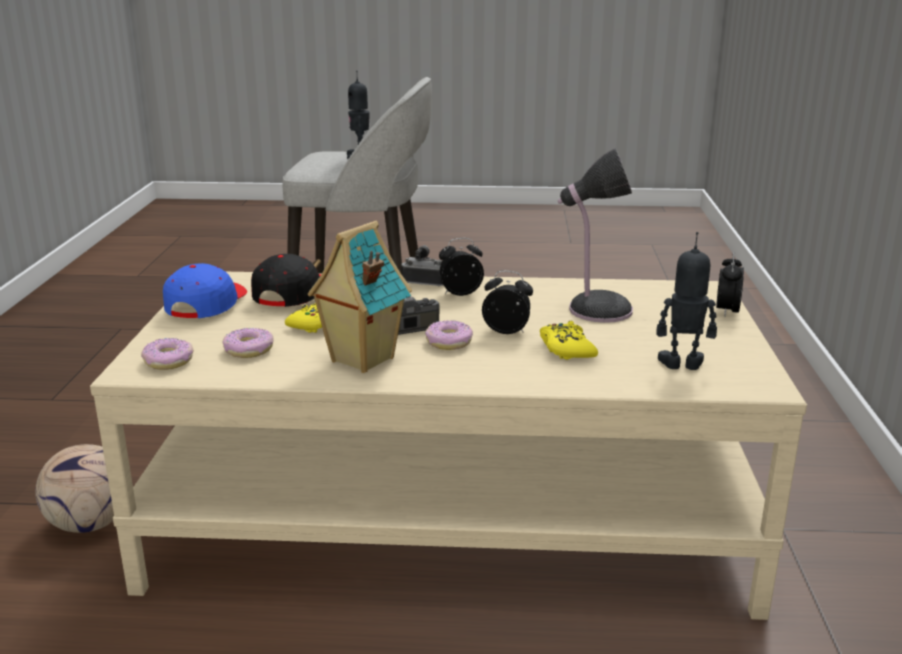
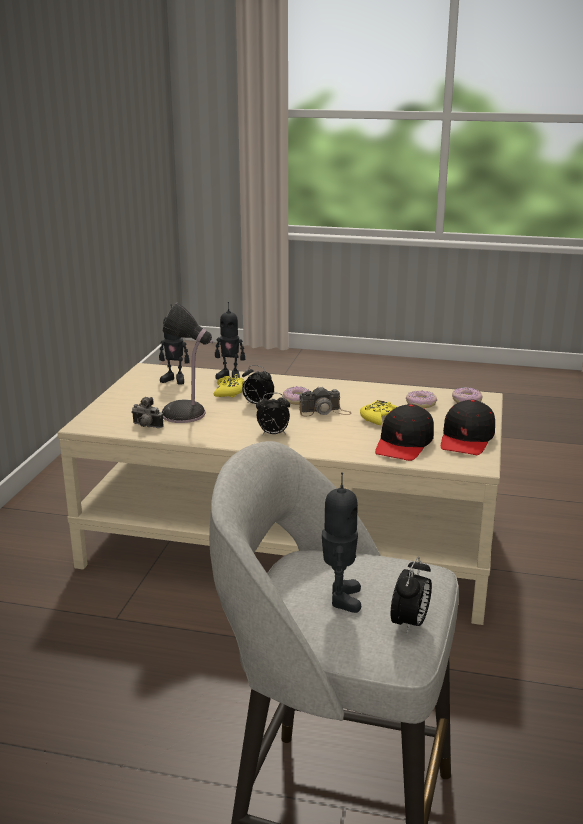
camera: 170 degrees left, 0 degrees up
(89, 524) = (544, 562): football -> none
(206, 304) = (467, 439): blue cap -> black cap
(360, 360) = (352, 394): toy house -> none
(424, 282) = (297, 447): camera -> camera (146, 426)
(592, 380) = (230, 376): none -> toy robot
(726, 311) = (101, 407): alarm clock -> alarm clock (410, 624)

